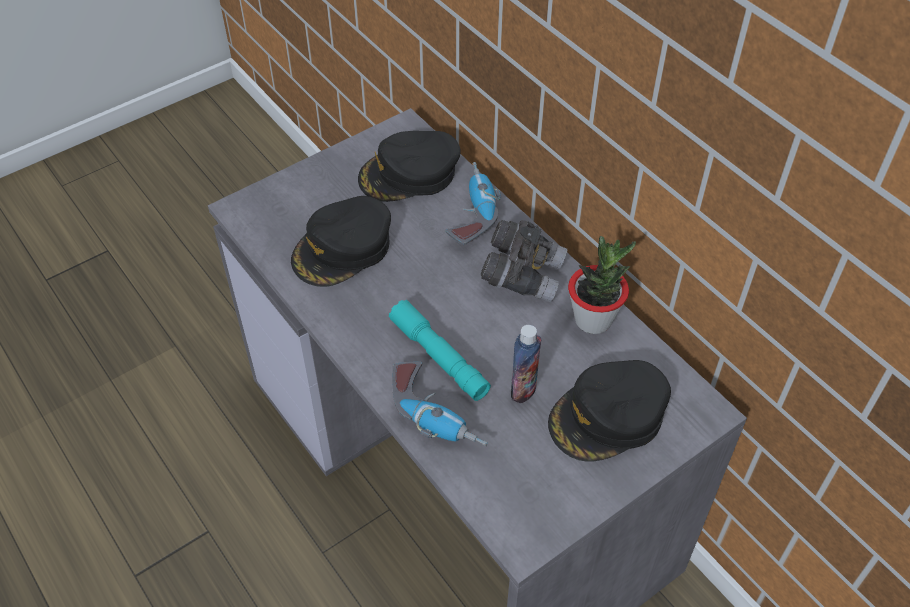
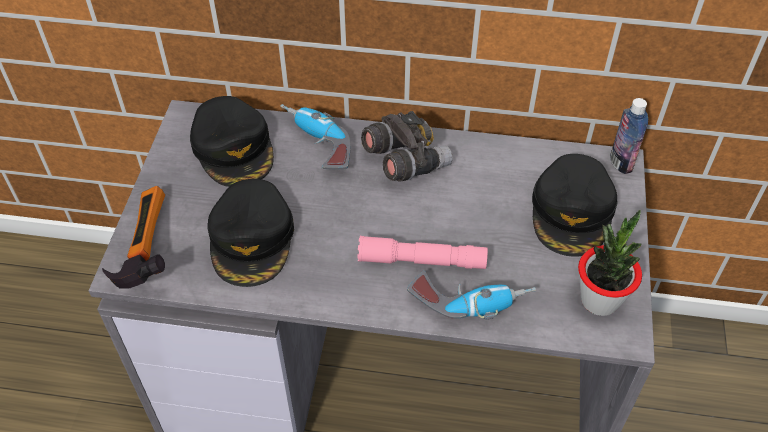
camera: 45 degrees left, 0 degrees up
(267, 202) = (141, 250): none -> hammer
(409, 174) = (234, 148): black cap -> black cap turned 45 degrees counterclockwise
(439, 357) = (422, 260): turquoise flashlight -> pink flashlight
(523, 389) = (502, 236): bottle -> bottle (621, 163)
(593, 319) = (486, 157): potted plant -> potted plant (599, 300)

